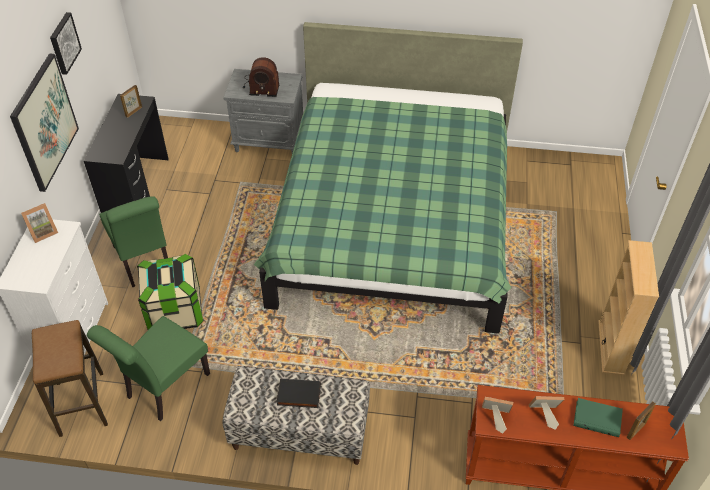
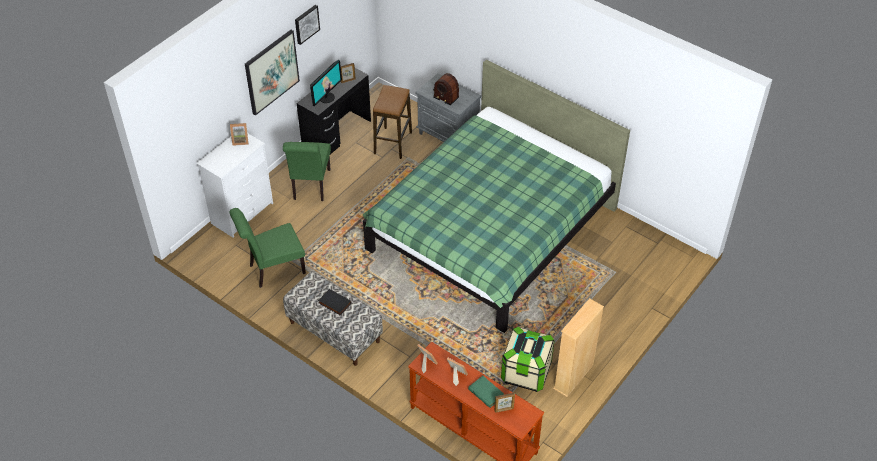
camera: 30 degrees right, 0 degrees up
(82, 404) = (223, 257): stool -> stool (393, 143)
(120, 140) = (326, 97): none -> monitor
(175, 311) = (309, 226): storage box -> storage box (526, 372)

